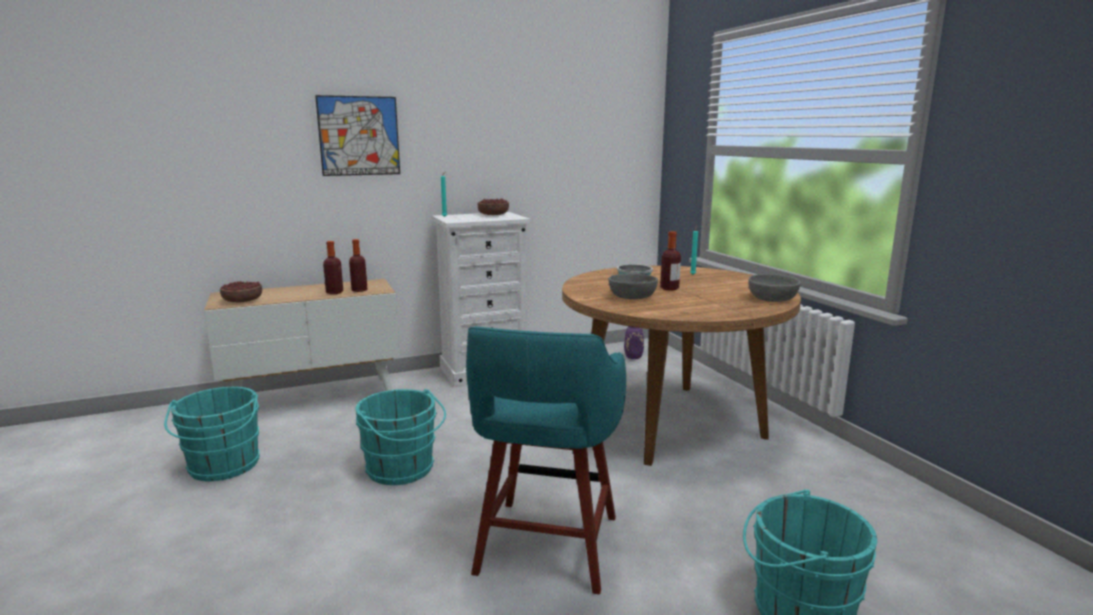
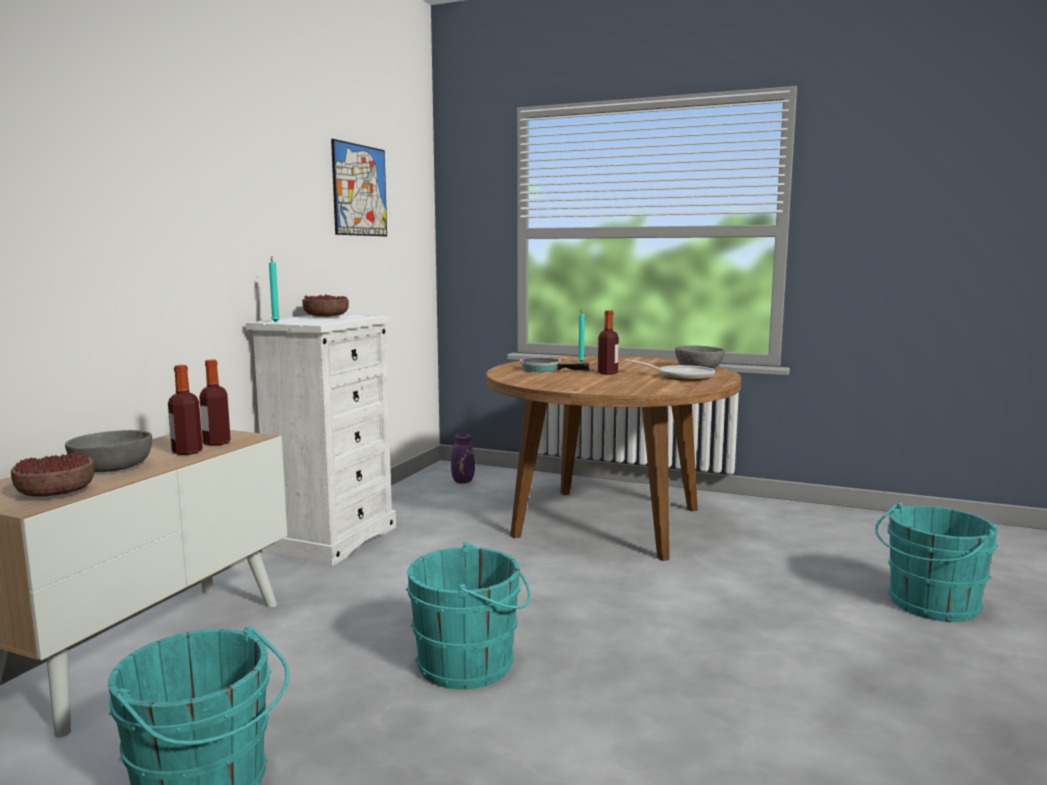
camera: 45 degrees left, 5 degrees down
(359, 136) = (153, 197): picture -> picture (360, 190)
(546, 547) = (739, 653): turquoise stool -> none
(632, 297) = (607, 383): grey bowl -> grey bowl (111, 467)
(713, 304) = (681, 377): none -> frying pan

